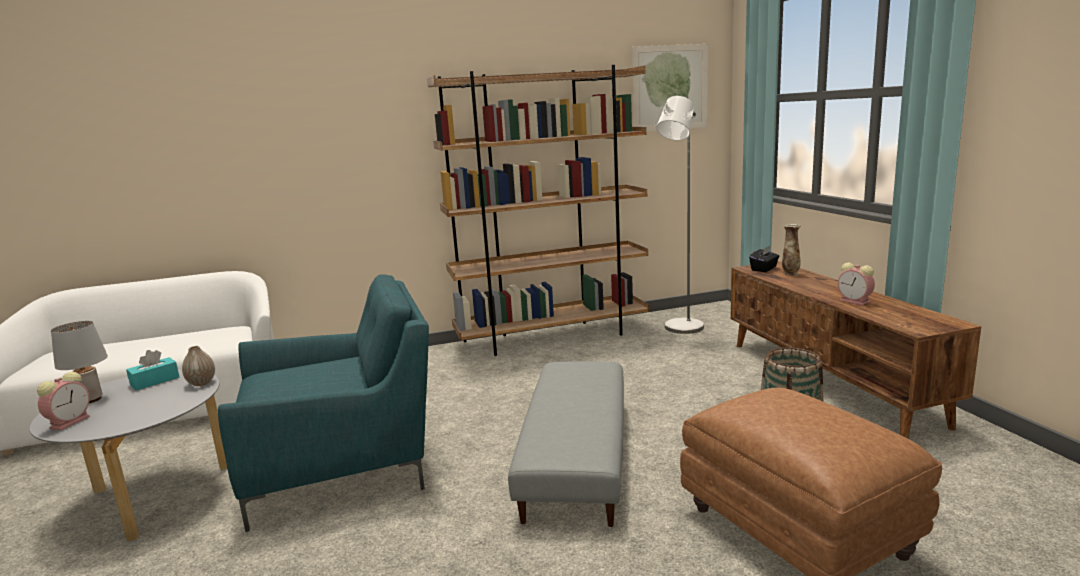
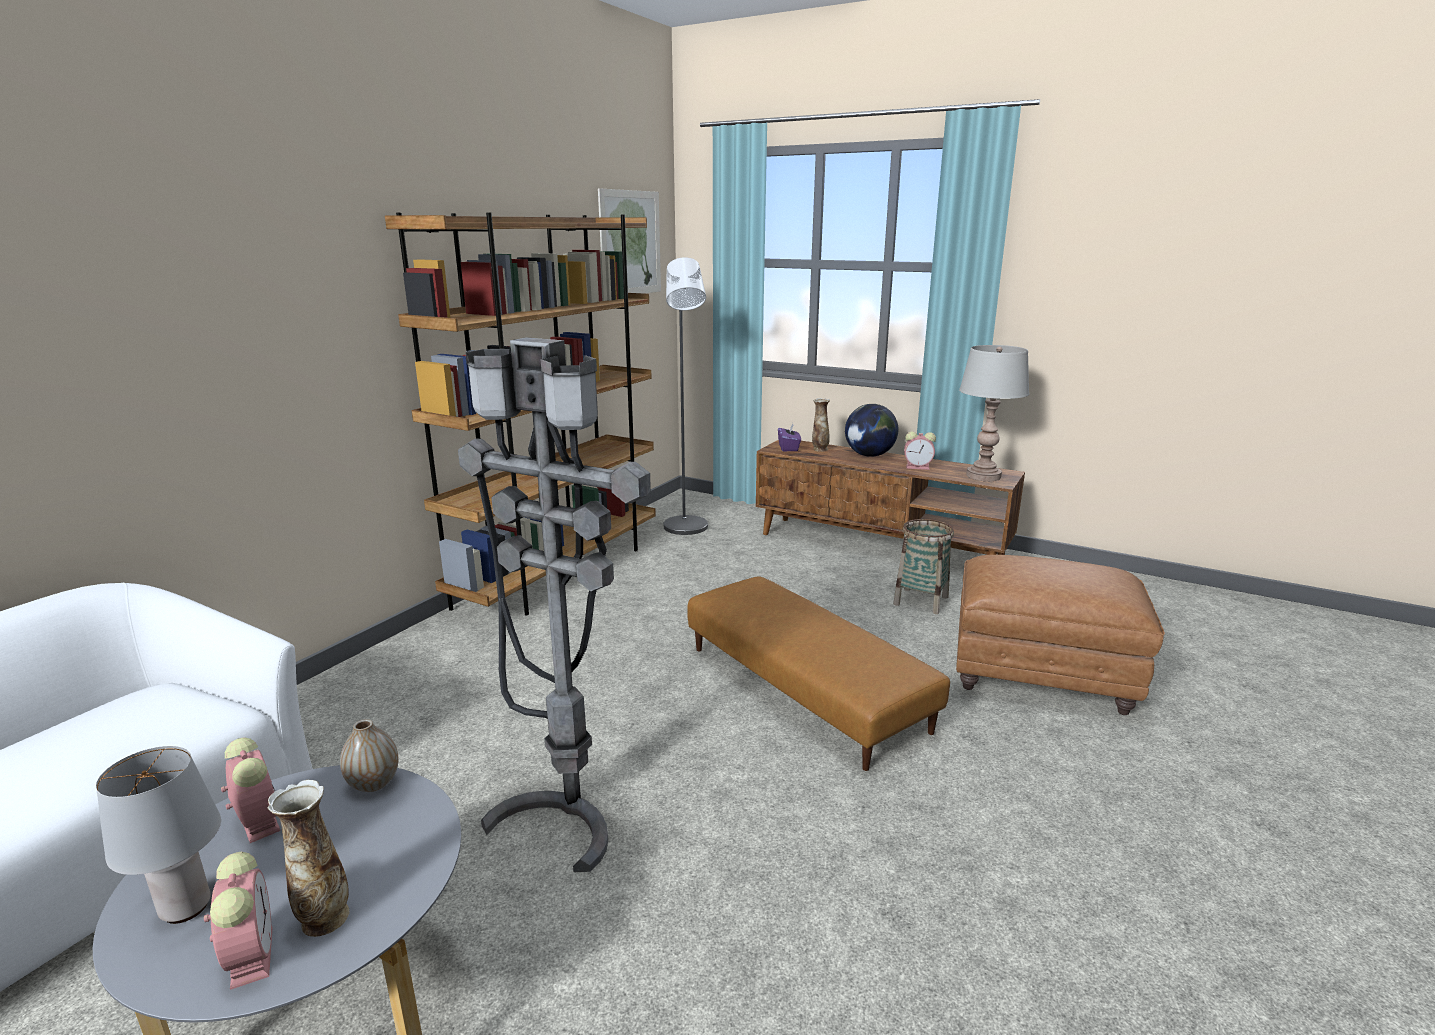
camera: 45 degrees left, 5 degrees up
(102, 420) = (324, 917): none -> vase
(155, 381) = (258, 821): turquoise tissue box -> alarm clock
(345, 462) = (567, 813): turquoise armchair -> grey floor lamp
(575, 456) = (803, 688): grey ottoman -> brown ottoman
(764, 269) = (789, 448): black tissue box -> purple tissue box
(828, 285) = (869, 455): none -> globe
(912, 320) = (983, 476): none -> grey table lamp

